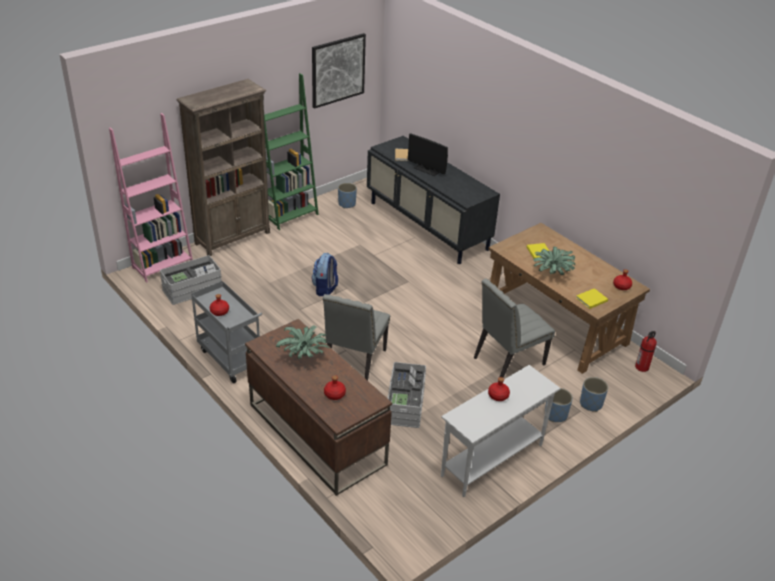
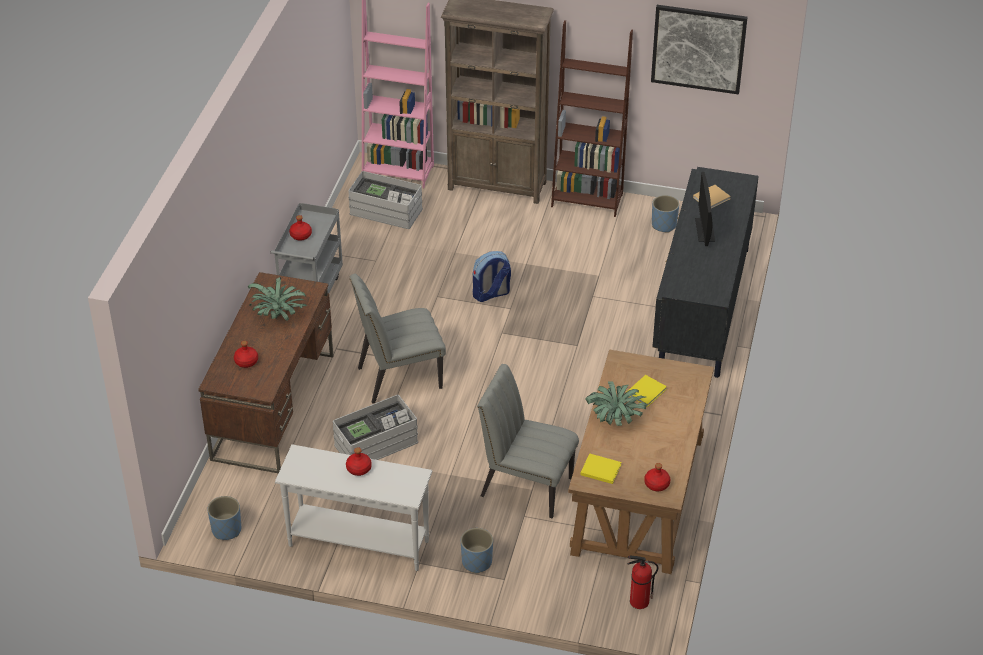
camera: 55 degrees right, 5 degrees up
(290, 216) = (587, 199): green bookcase -> brown bookcase
(591, 404) = (525, 583): blue planter -> blue planter (226, 530)

